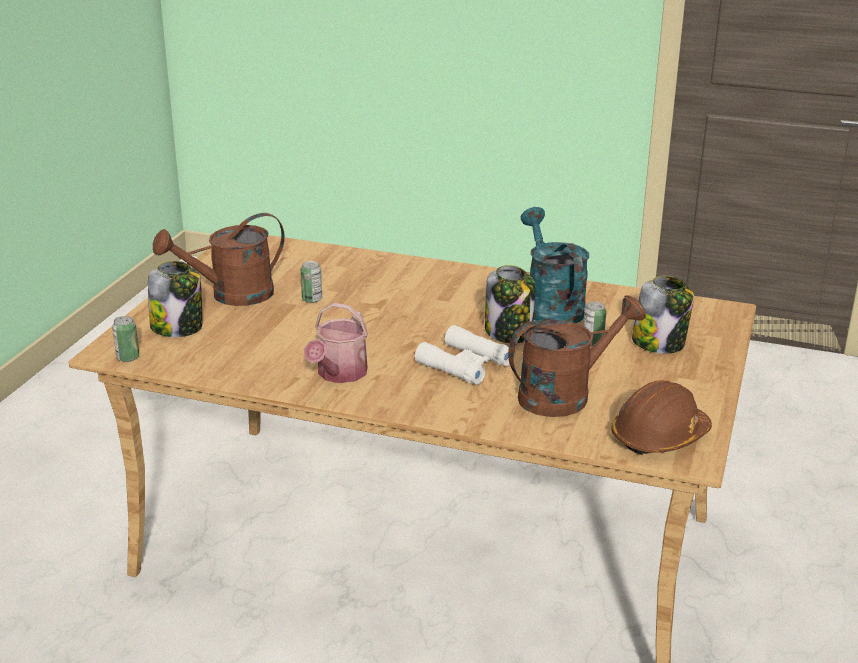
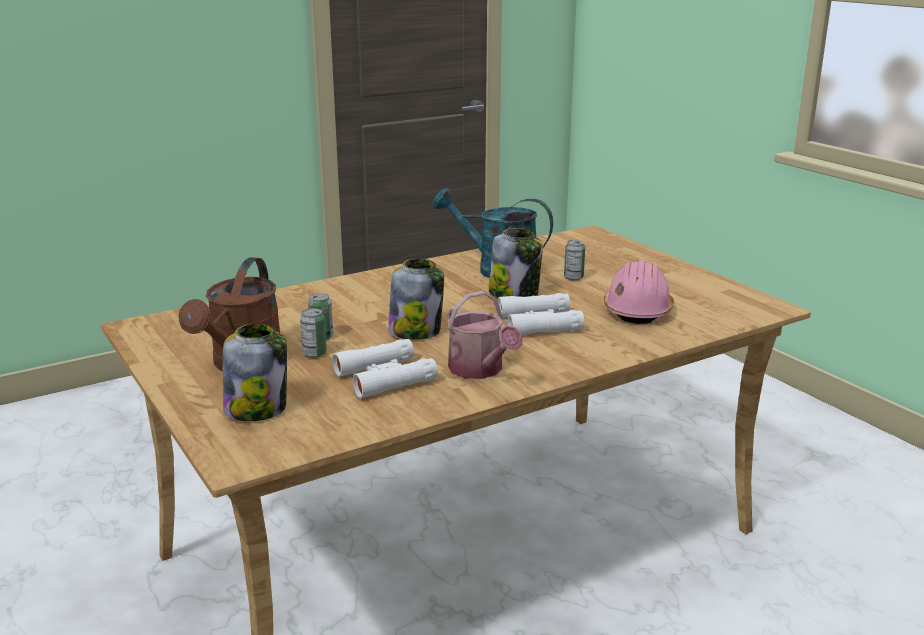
camera: 50 degrees left, 5 degrees down
(128, 357) = (273, 453): can -> can (314, 353)
(278, 346) = (385, 377): none -> white binoculars
(565, 395) = (637, 310): brown watering can -> pink hard hat
(659, 343) = (606, 262): jar -> jar (416, 331)
(659, 437) = (735, 305): brown hard hat -> none

